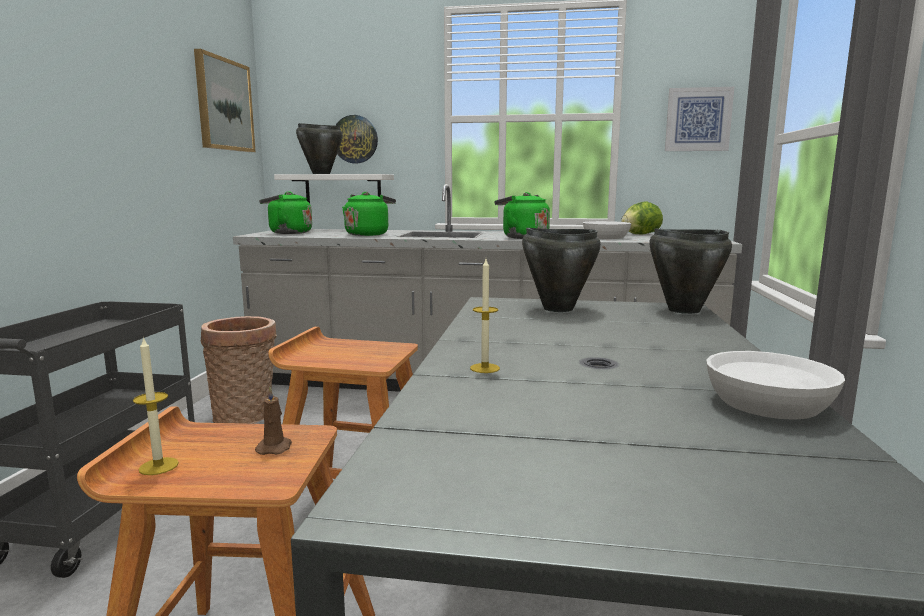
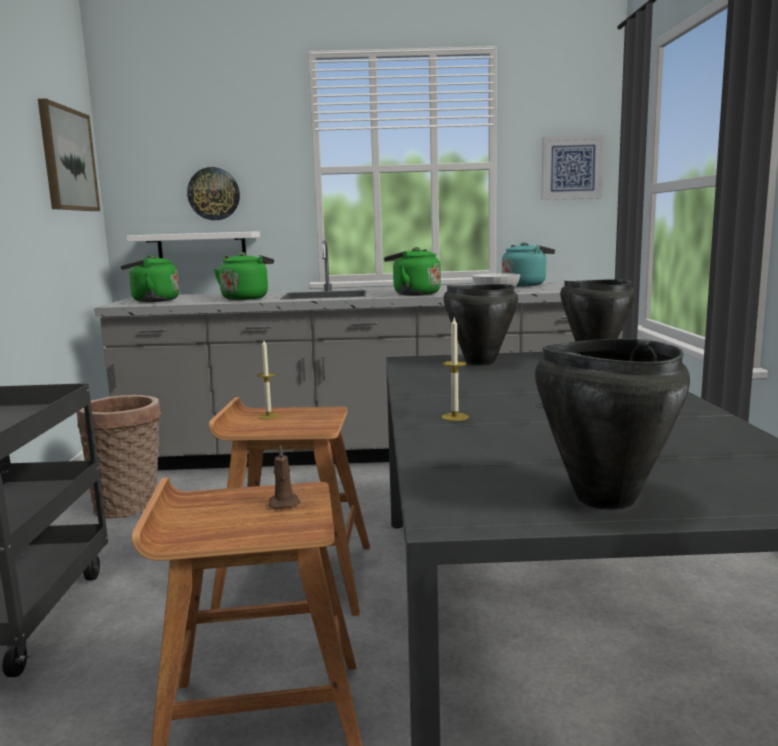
camera: 10 degrees left, 0 degrees up
(158, 466) = (190, 527): candle -> candle (269, 416)
(321, 174) = (179, 233): black cooking pot -> black cooking pot (603, 498)
(640, 234) = (525, 285): lettuce -> turquoise kettle
(769, 404) = (703, 424): white bowl -> none

